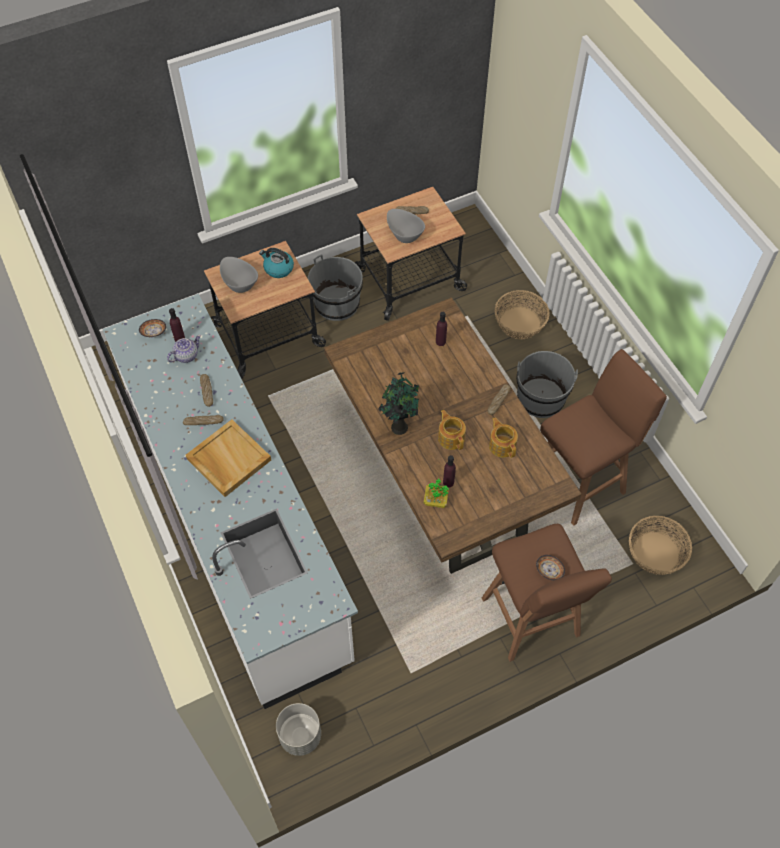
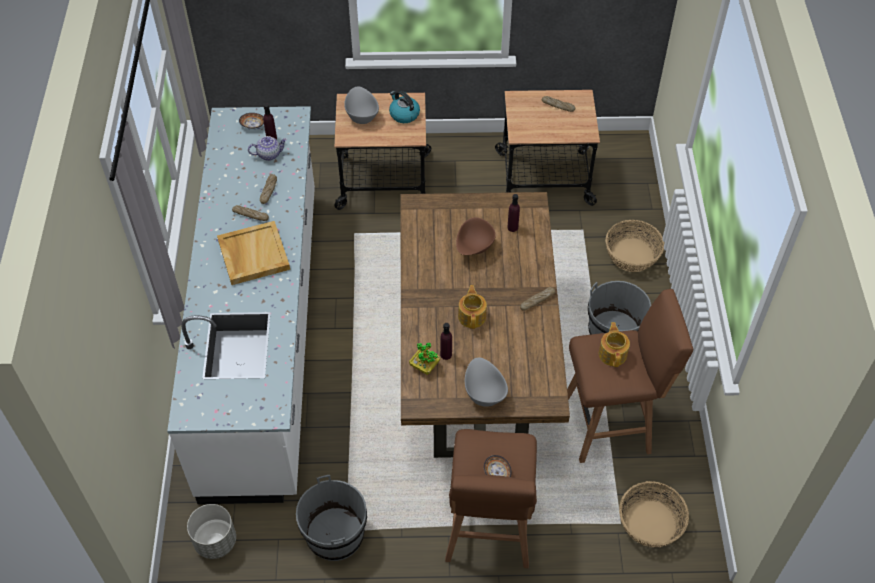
camera: 25 degrees right, 5 degrees down
(337, 303) = (463, 175): grey bucket -> grey bucket (335, 534)
(398, 426) = (429, 287): potted plant -> none
(404, 234) = (539, 123): grey bowl -> grey bowl (484, 392)
(418, 374) = (474, 248): none -> brown bowl
(502, 445) = (517, 341): teapot -> teapot (613, 353)

